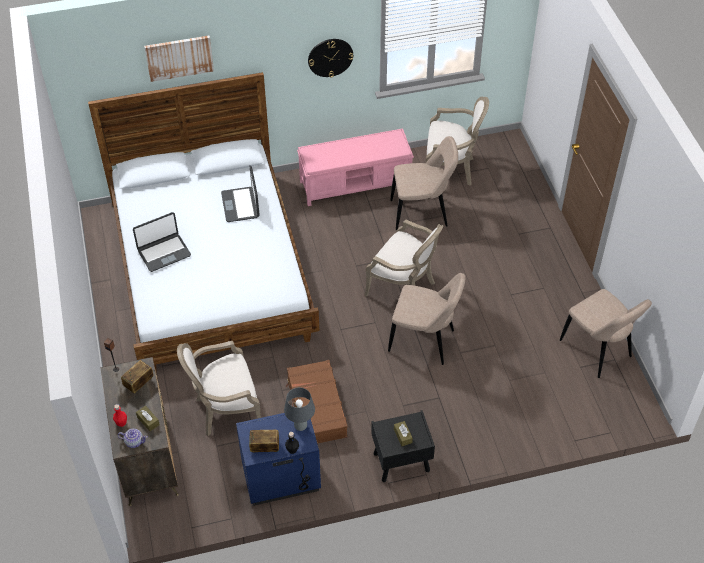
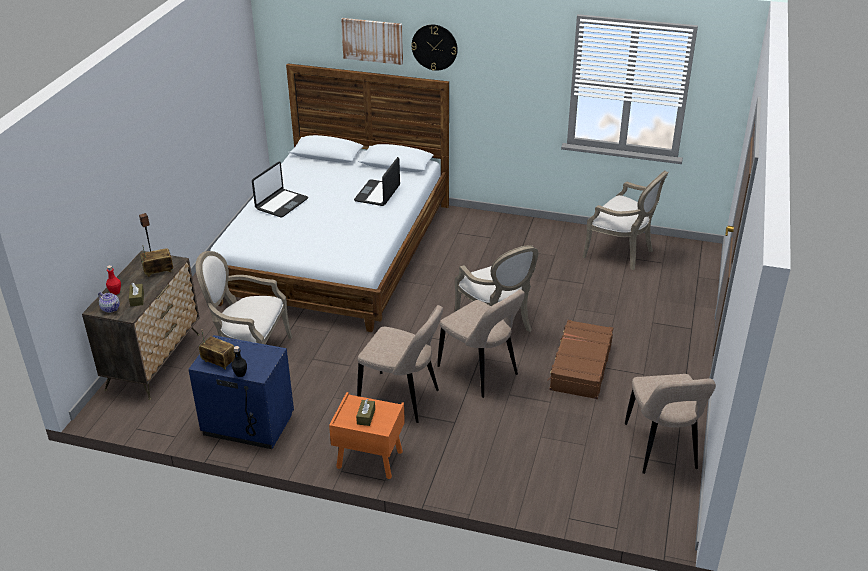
camera: 30 degrees right, 15 degrees down
(164, 252) = (281, 204): laptop -> laptop turned 60 degrees counterclockwise
(301, 426) = (266, 359): grey table lamp -> none
(316, 408) = (329, 384): brown suitcase -> brown suitcase (580, 367)
(330, 57) = (518, 85): wall clock -> wall clock (434, 47)
(356, 183) = (520, 235): pink bench -> none
(400, 462) = (369, 459): black nightstand -> orange nightstand
(422, 213) = (565, 275): beige chair -> beige chair (402, 398)

